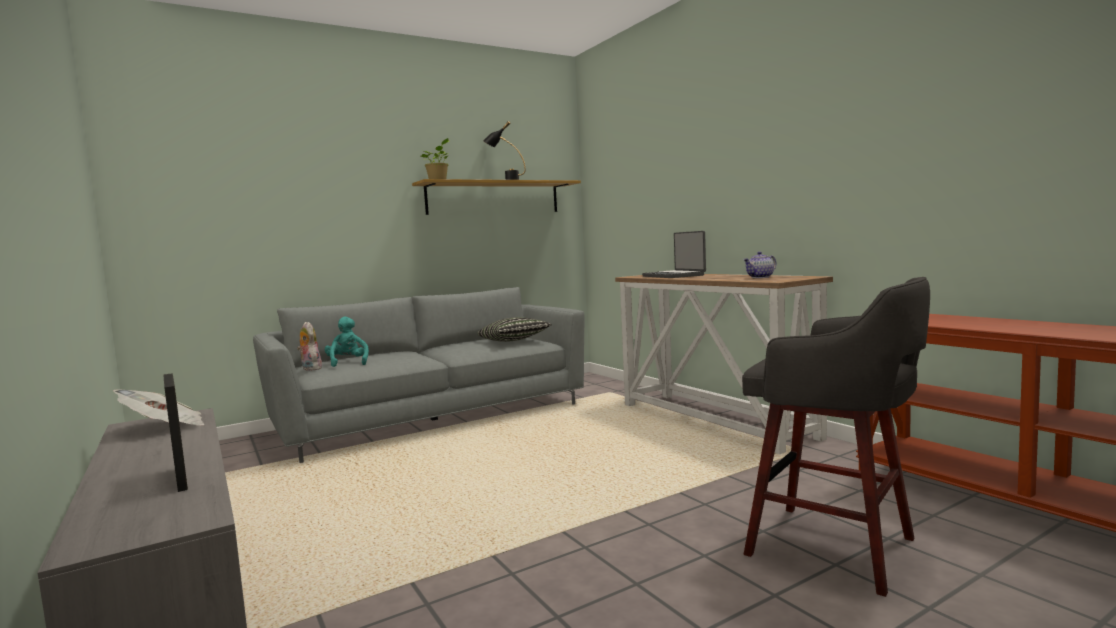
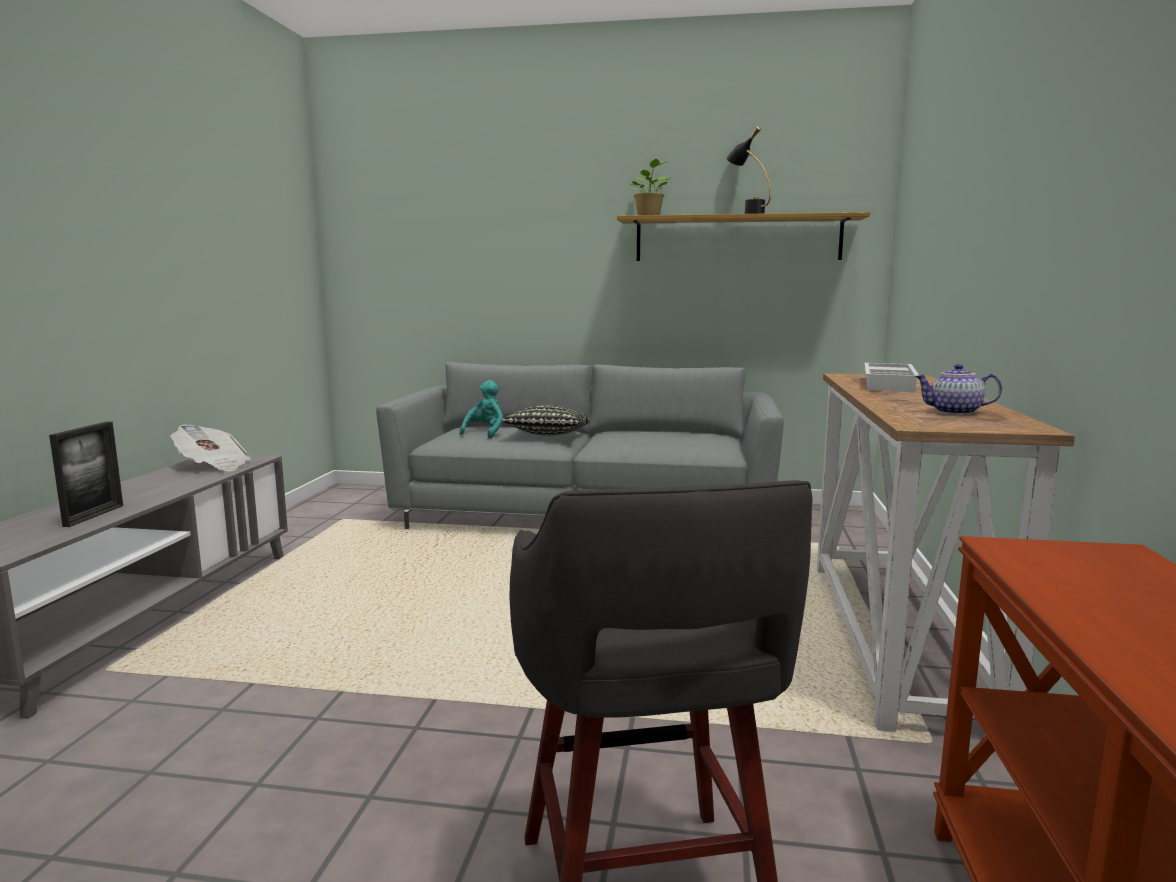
camera: 40 degrees right, 5 degrees up
(310, 369) = (448, 432): plush toy -> none
(514, 341) = (691, 442): pillow -> pillow (548, 436)
(674, 276) = (890, 384): laptop -> white tray

